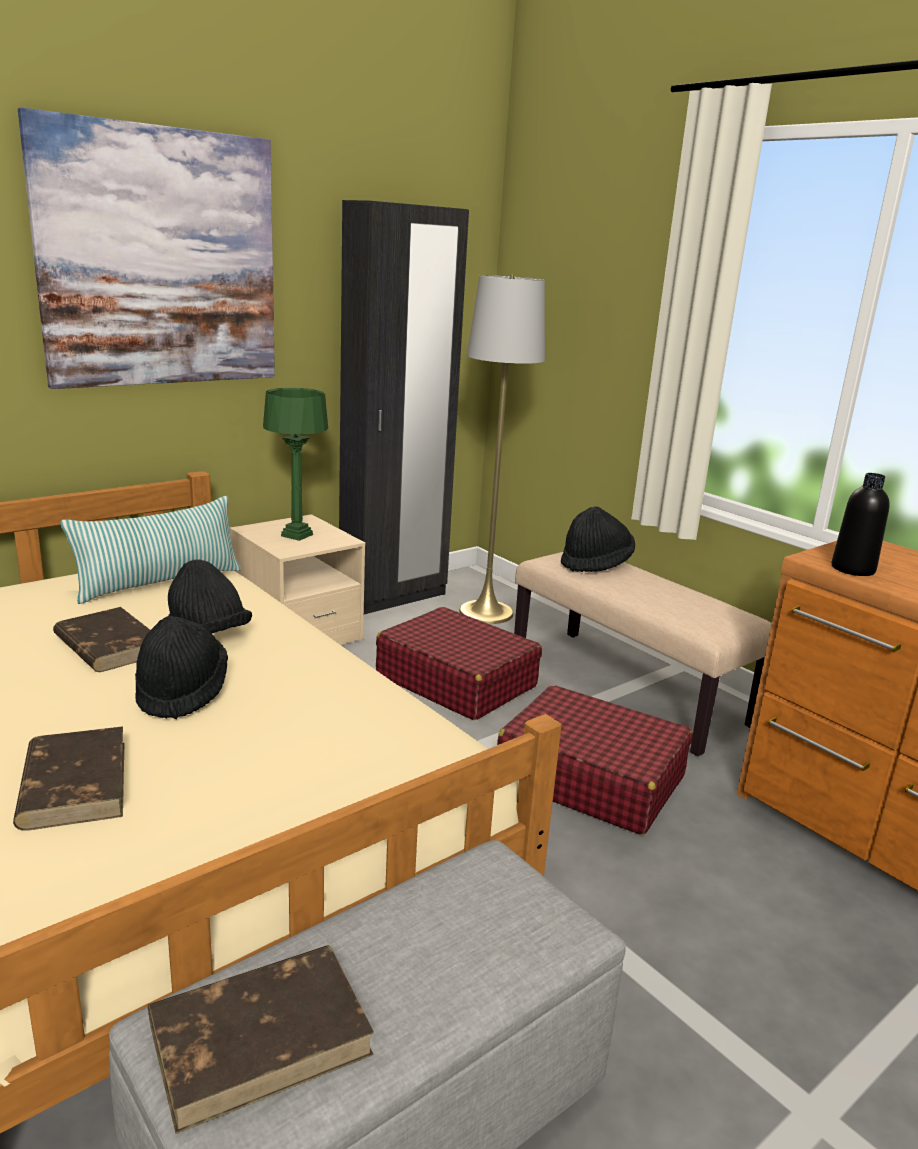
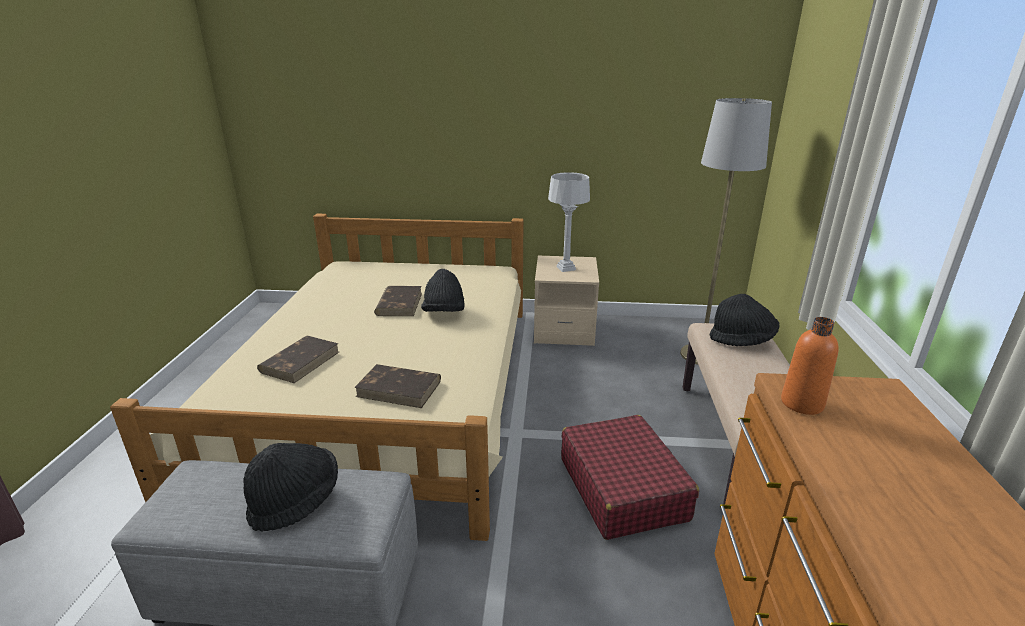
camera: 45 degrees right, 5 degrees up
(159, 582) = (466, 278): pillow -> none
(160, 259) = (506, 89): picture -> none
(182, 692) = (392, 337): black hat -> black hat (296, 501)
(262, 1036) = (200, 494): brown book -> brown book (400, 389)
(296, 535) = (566, 268): green table lamp -> grey table lamp
(393, 598) = (649, 326): black wardrobe -> none
(456, 681) = (619, 391): red suitcase -> none
(853, 569) = (802, 403): black bottle -> orange bottle

